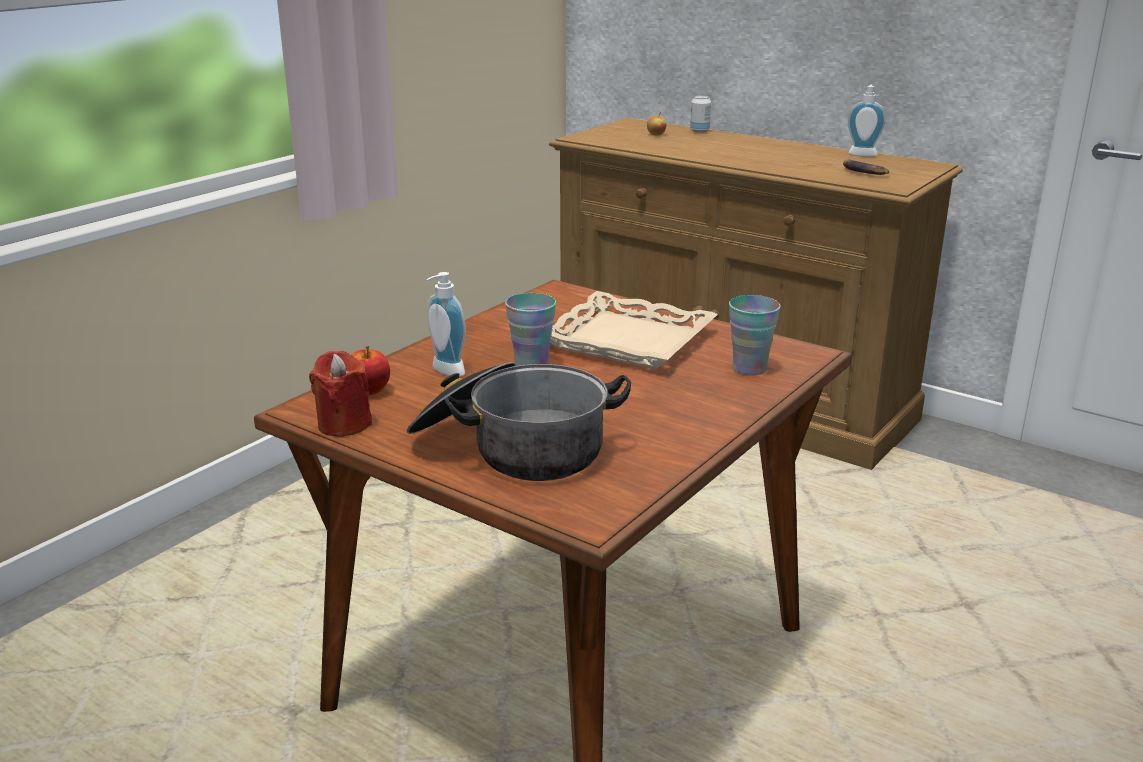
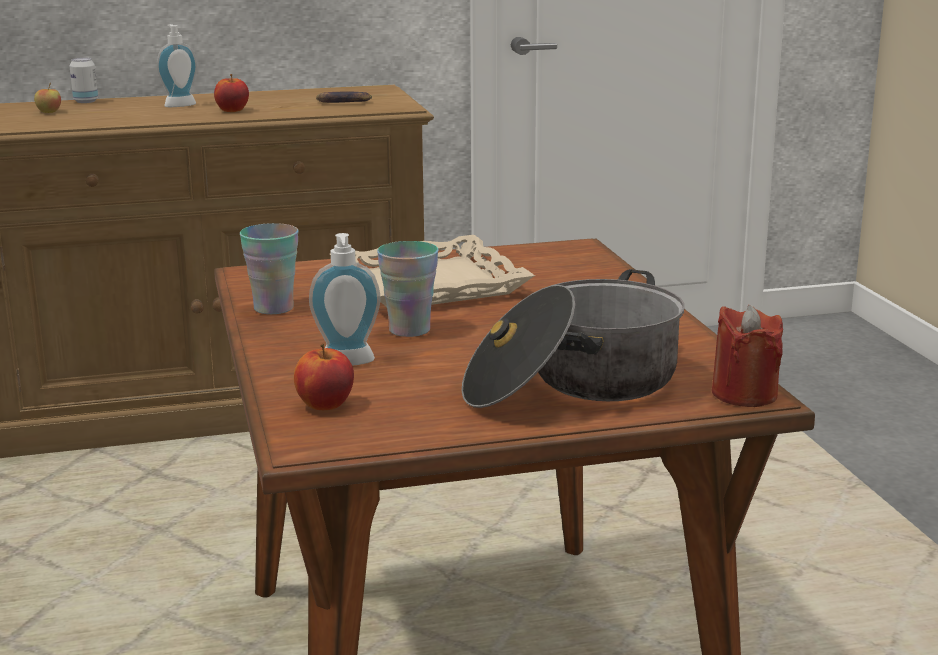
camera: 50 degrees left, 5 degrees down
(344, 424) = (386, 436): red candle -> red candle (744, 394)
(749, 369) = (570, 269): cup -> cup (273, 308)
(765, 160) = (232, 111): none -> apple
(863, 154) = (299, 91): soap dispenser -> soap dispenser (179, 104)

